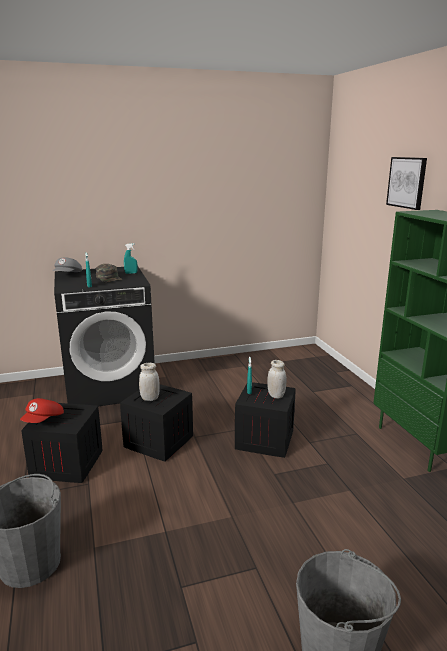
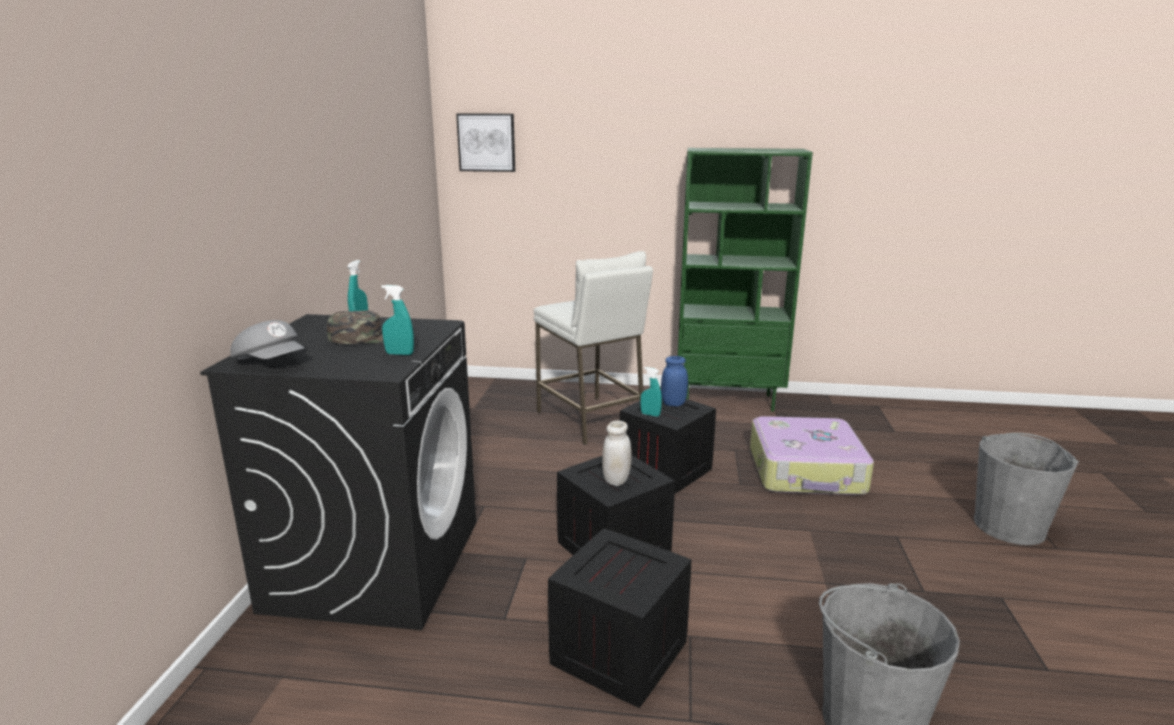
camera: 65 degrees left, 0 degrees up
(43, 420) = (624, 587): red cap -> none
(276, 395) = (673, 403): white jar -> blue jar
(308, 398) = (590, 420): none -> white stool
(327, 505) = (807, 471): none -> suitcase
(407, 182) = (625, 121): picture -> picture (486, 142)

